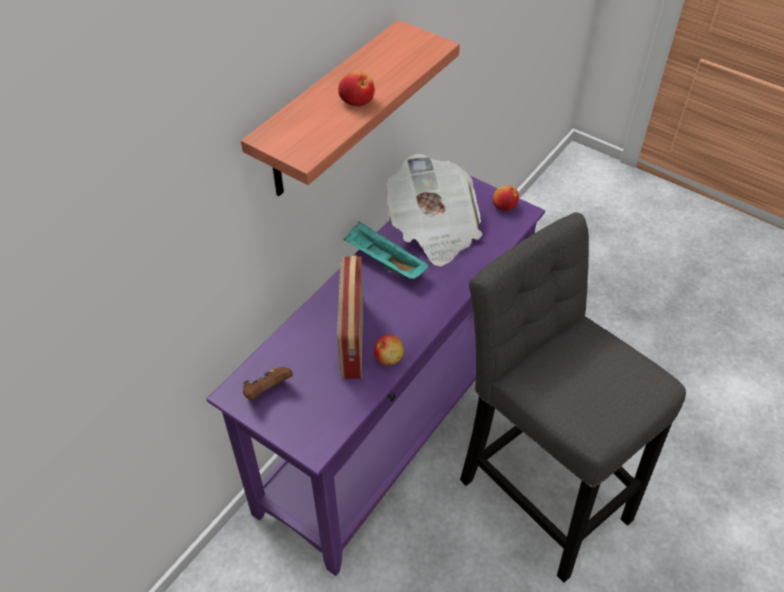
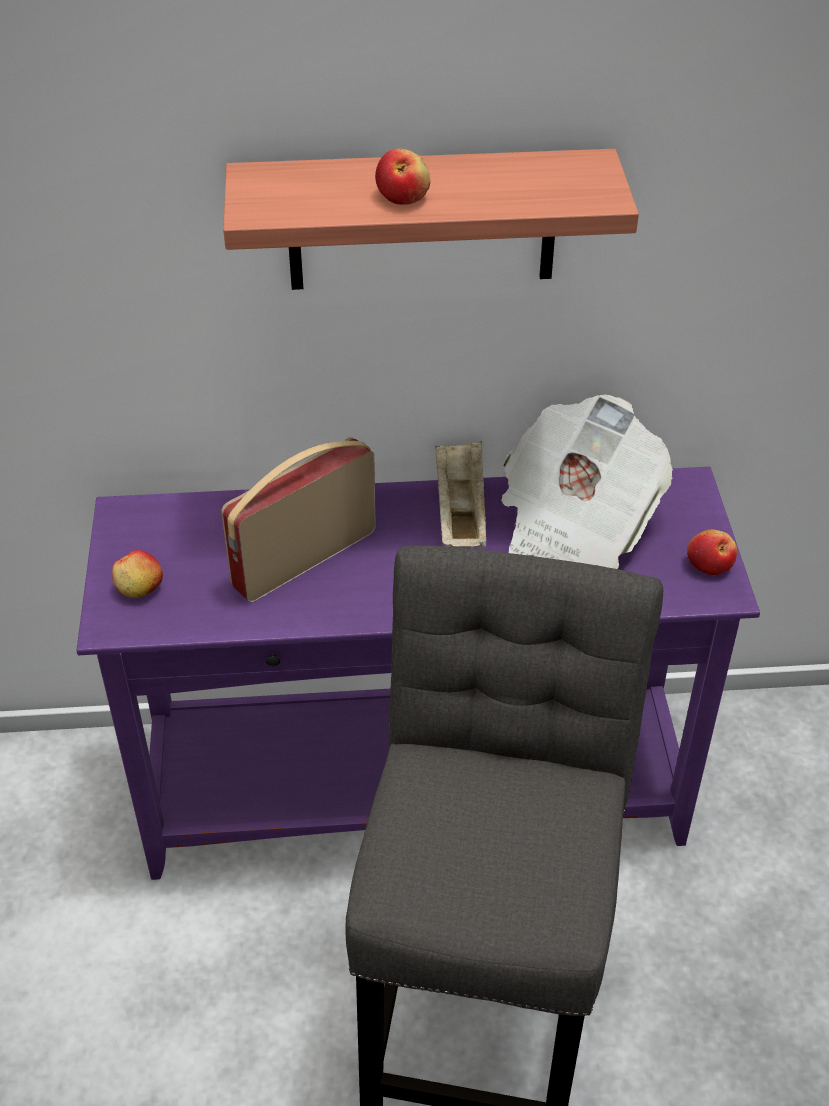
camera: 50 degrees right, 5 degrees down
(267, 391) = (152, 536): brown game controller -> none
(383, 262) = (460, 512): turquoise tray -> beige tray
(389, 357) = (310, 608): apple -> apple (139, 588)

